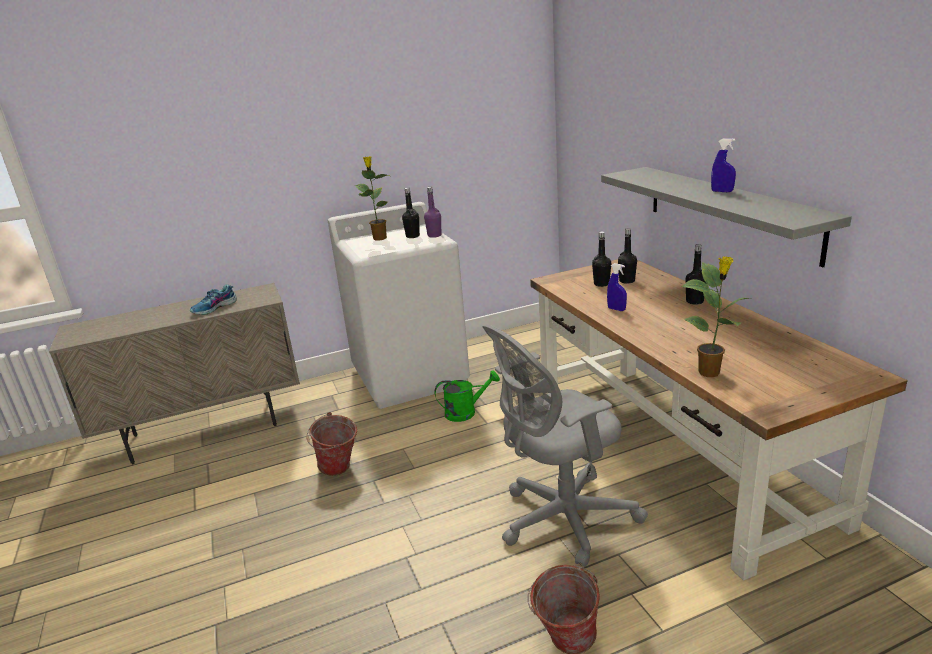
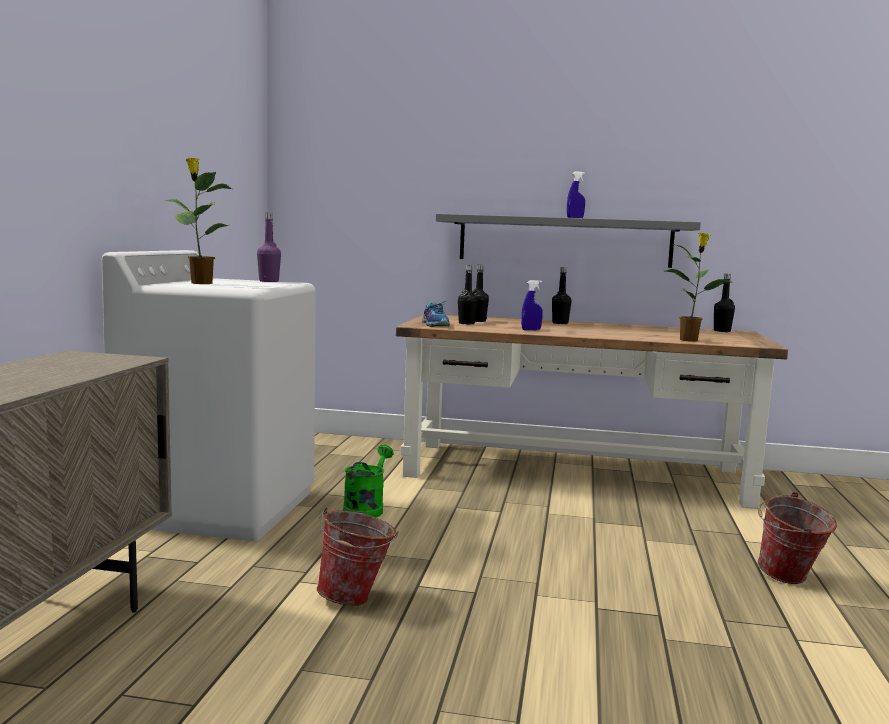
camera: 60 degrees left, 15 degrees down
(214, 308) = (59, 373): shoe -> shoe (435, 324)
(412, 236) = (242, 282): black bottle -> black bottle (722, 331)
(561, 520) = (620, 531): grey office chair -> none

